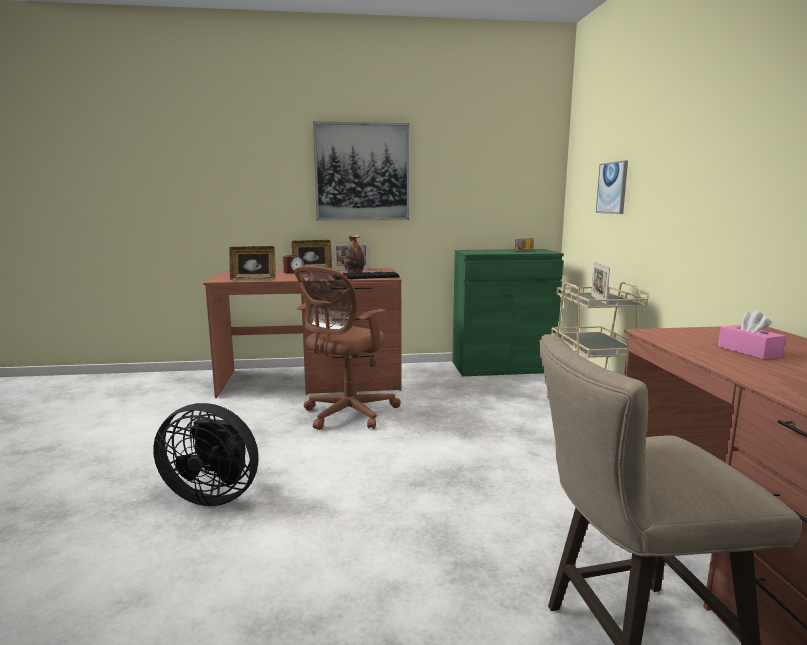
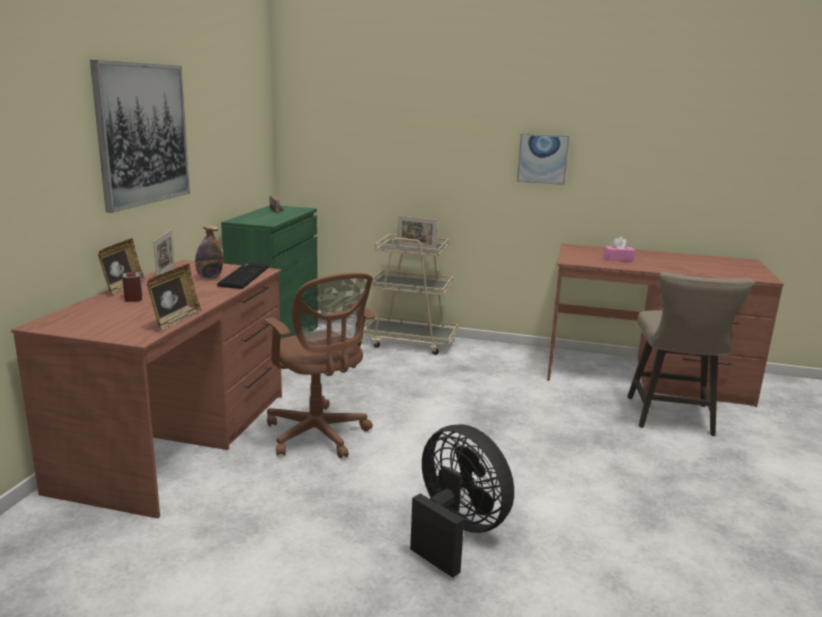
camera: 70 degrees left, 5 degrees up
(214, 495) = (456, 532): black fan -> black fan turned 75 degrees counterclockwise
(612, 188) = (372, 146): picture -> picture (542, 159)

